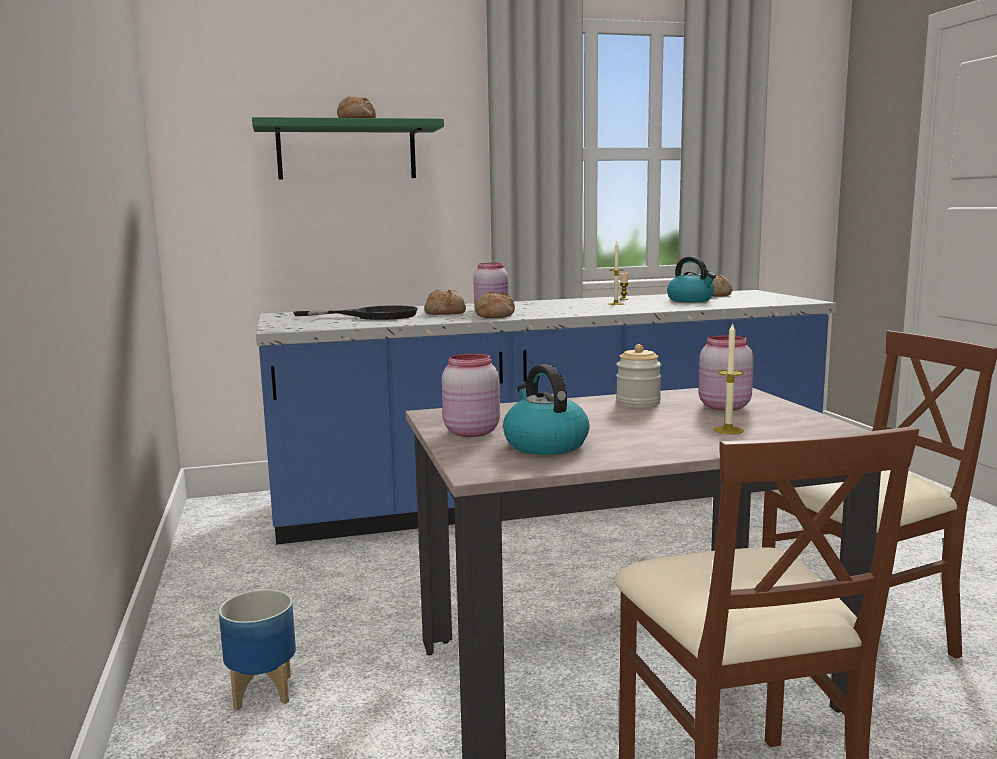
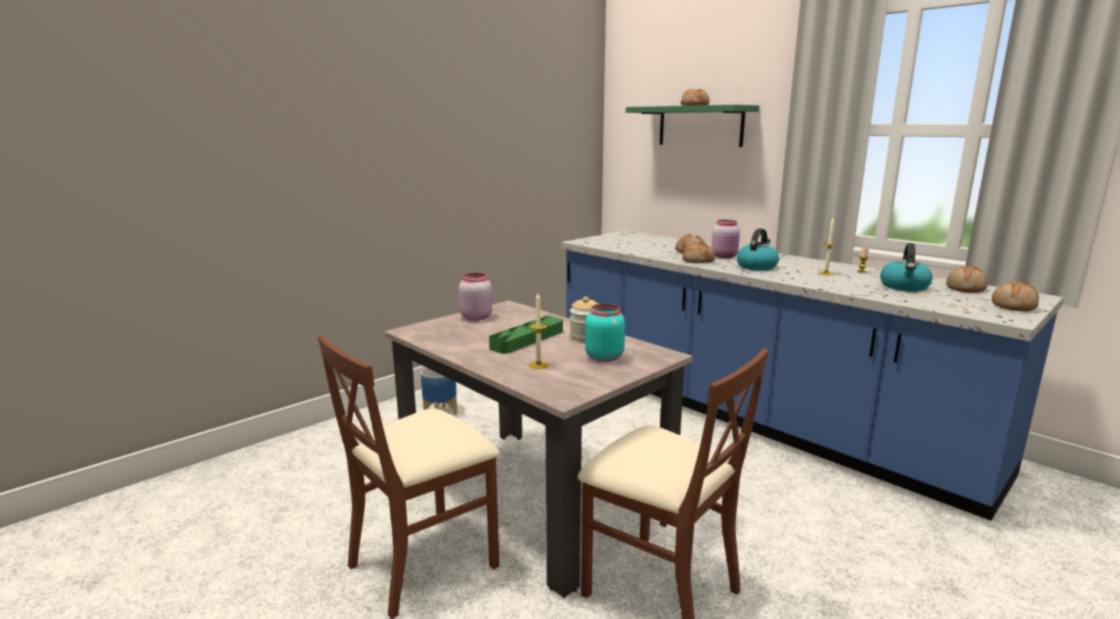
camera: 60 degrees right, 5 degrees up
(373, 316) = (651, 244): black frying pan -> none
(544, 444) = (464, 333): kettle -> kettle (756, 266)
(615, 423) = (527, 339): none -> green tray
(722, 406) = (604, 357): pink jar -> turquoise jar
(774, 296) = (1014, 306): none -> bread

